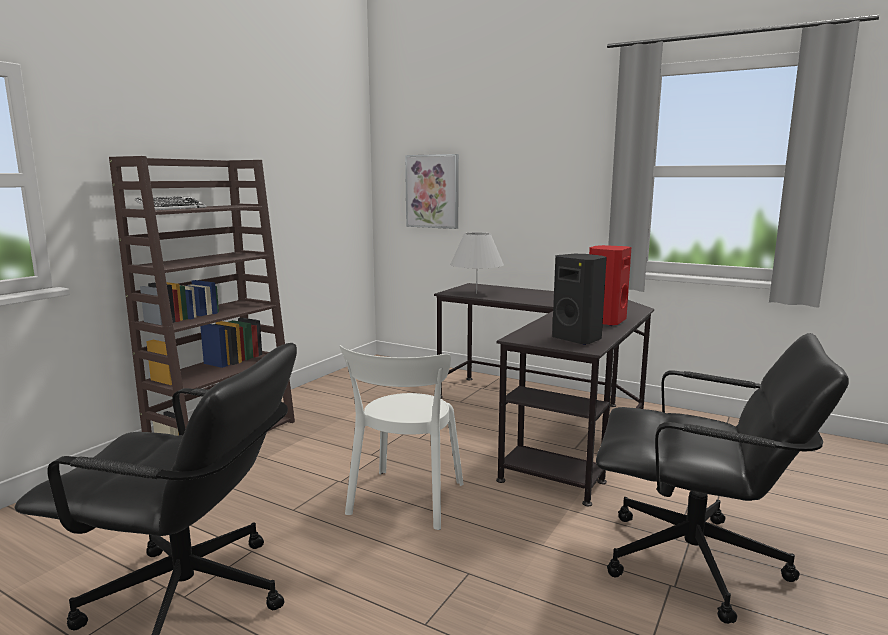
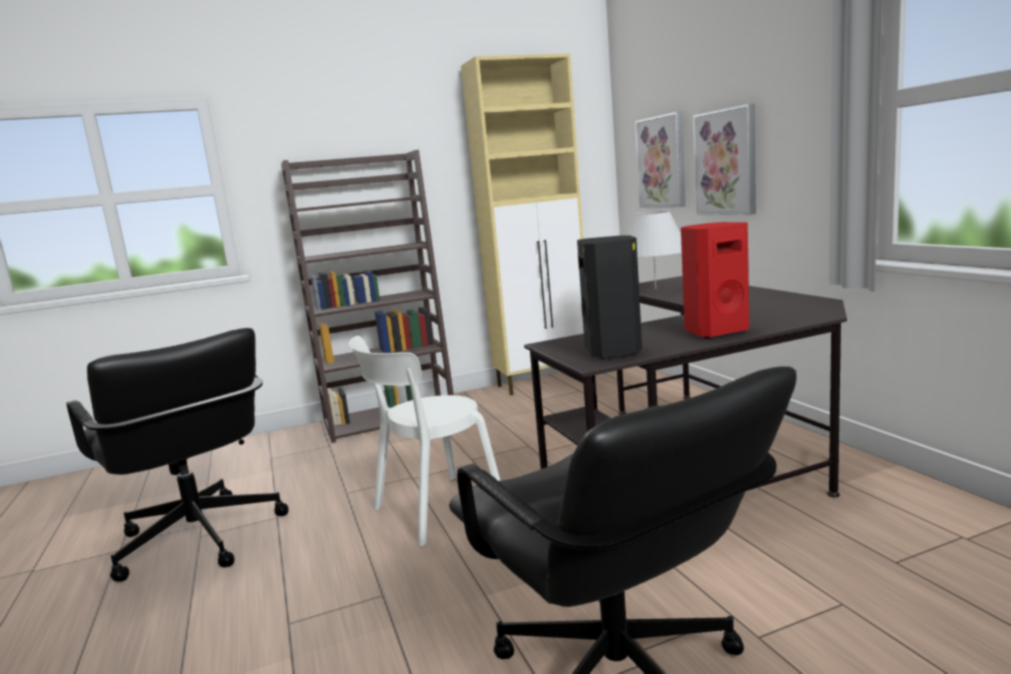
camera: 40 degrees right, 0 degrees up
(172, 208) = (333, 204): keyboard -> none
(335, 382) = (544, 382): none -> beige cabinet
(504, 198) = (726, 162): none -> picture

